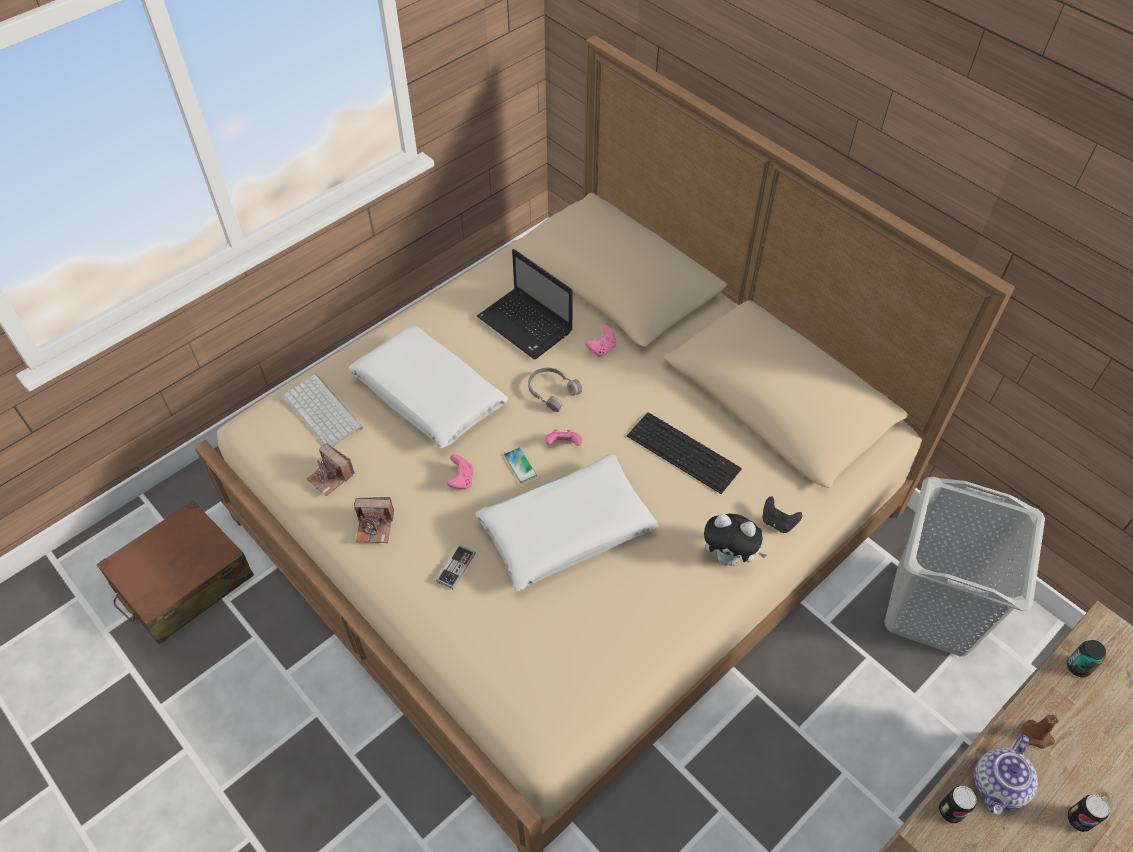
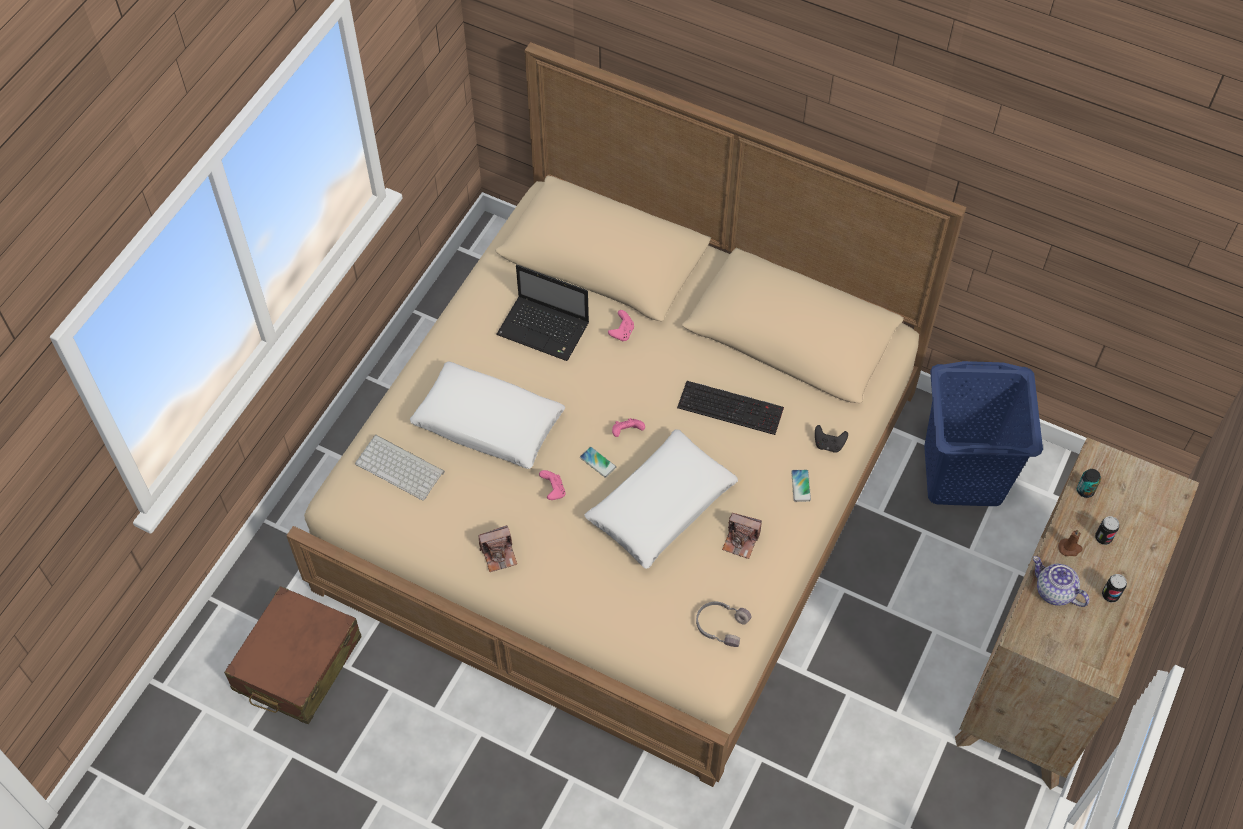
camera: 20 degrees left, 5 degrees up
(330, 477) = (438, 524): camera -> camera (741, 541)
(456, 567) = (583, 566): game controller -> none
(552, 391) = (596, 386): grey headphones -> grey headphones (721, 625)
(729, 557) = (801, 486): plush toy -> phone
(932, 609) = (963, 473): grey laundry basket -> blue laundry basket
(950, 811) = (1027, 618): can -> can (1103, 538)
(998, 786) = (1054, 591): teapot -> teapot turned 120 degrees clockwise

